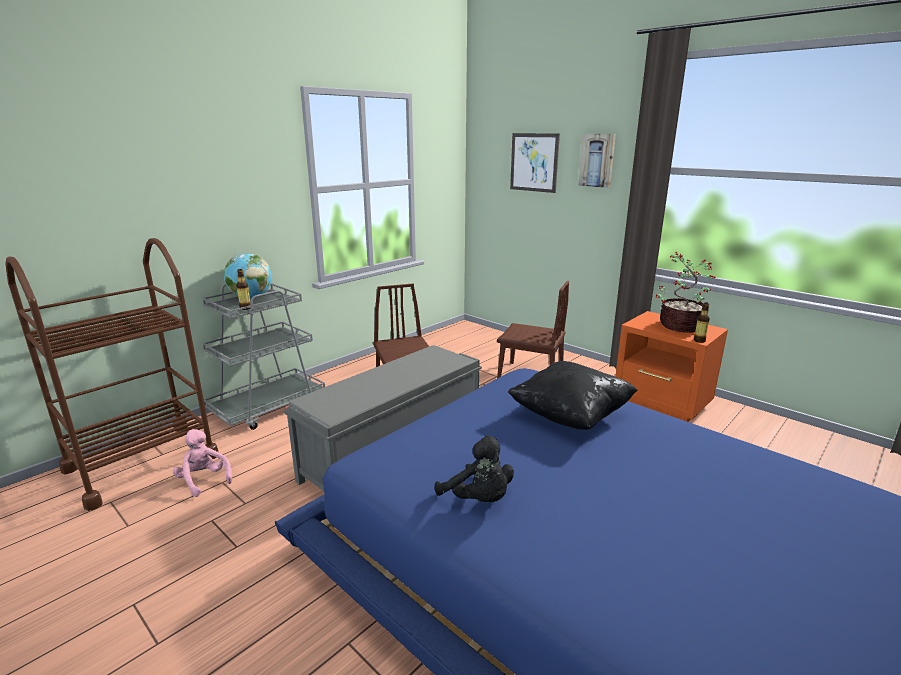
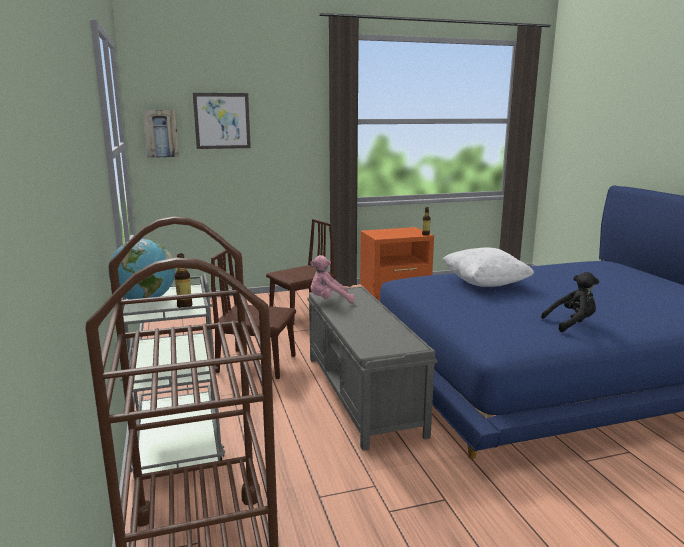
camera: 60 degrees left, 5 degrees down
(204, 480) = (303, 510): pink plush toy -> pink plush toy (329, 301)
(570, 416) = (485, 283): black pillow -> white pillow
(597, 160) = (289, 116): picture -> picture (161, 133)
(679, 326) = (397, 232): potted plant -> none

